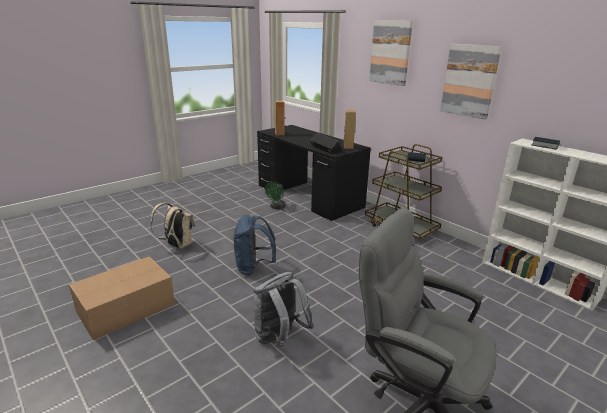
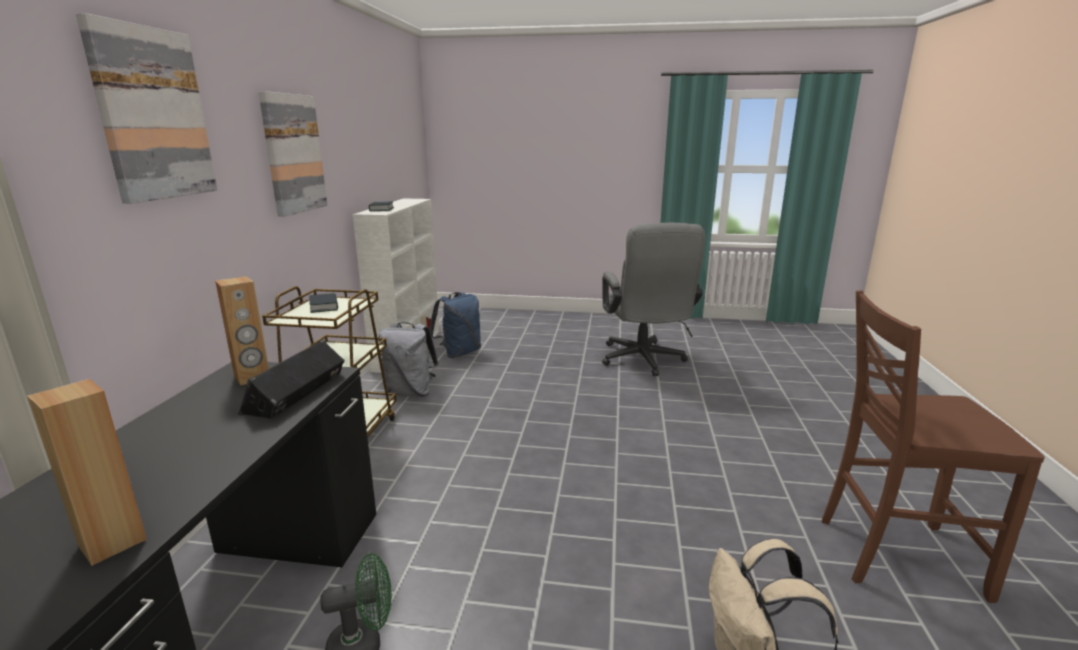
camera: 130 degrees left, 5 degrees down
(128, 308) = (894, 554): cardboard box -> brown chair
(254, 268) = (638, 507): blue backpack -> blue backpack (459, 353)
(279, 338) = (698, 424): grey backpack -> grey backpack (411, 392)

